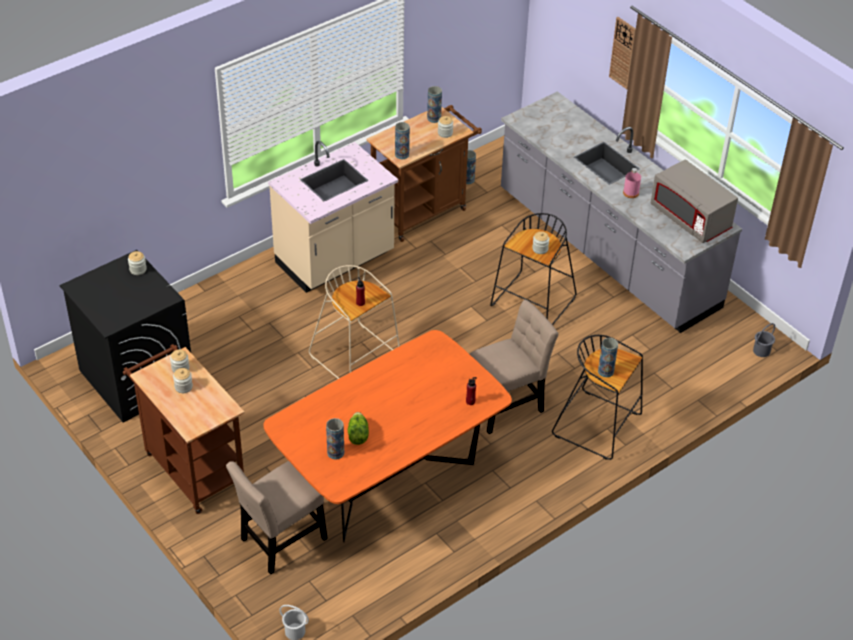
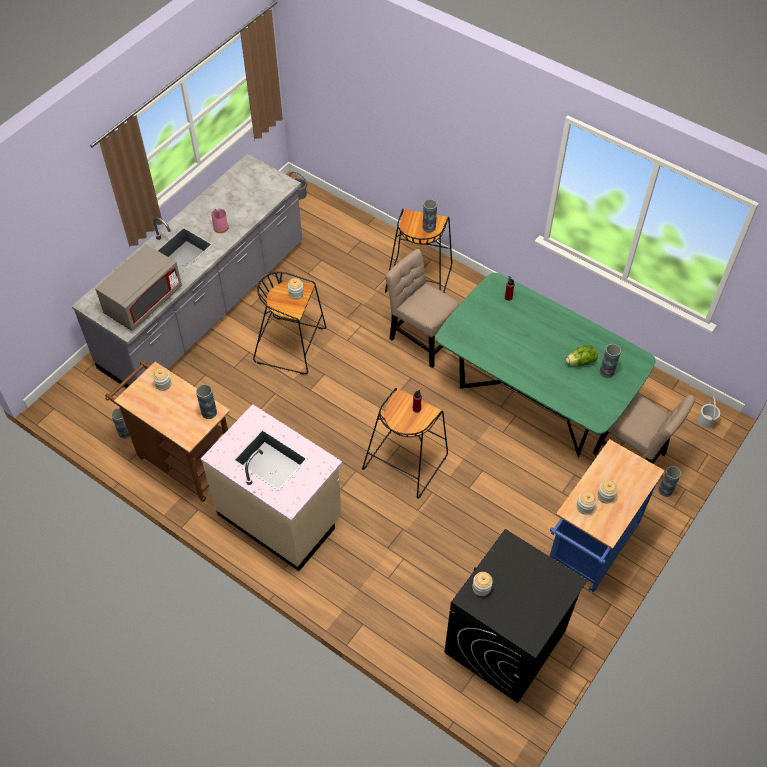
camera: 105 degrees left, 10 degrees up
(191, 466) = (588, 551): brown cart -> blue cart
(356, 356) = (405, 461): beige stool -> black stool
(388, 479) = (534, 400): orange dining table -> green dining table
(434, 118) = (139, 399): vase -> vase (665, 490)
(623, 53) = (86, 201): wall clock -> none
(690, 219) = (244, 185): grey microwave -> grey microwave (144, 301)

